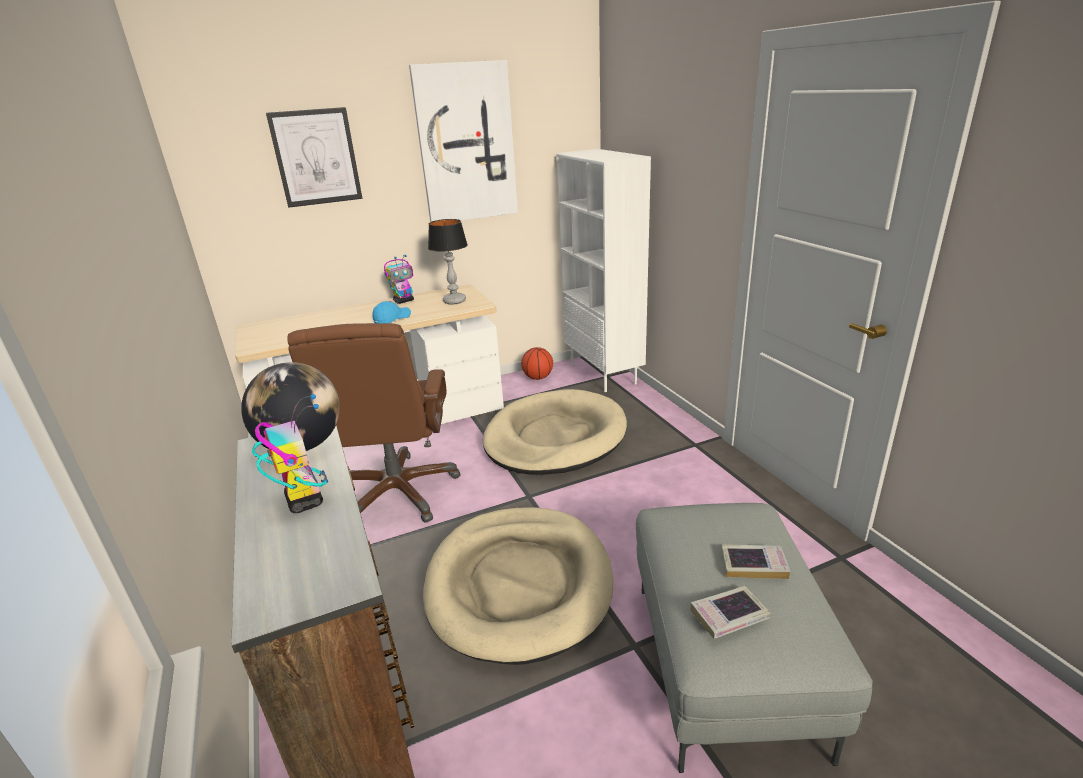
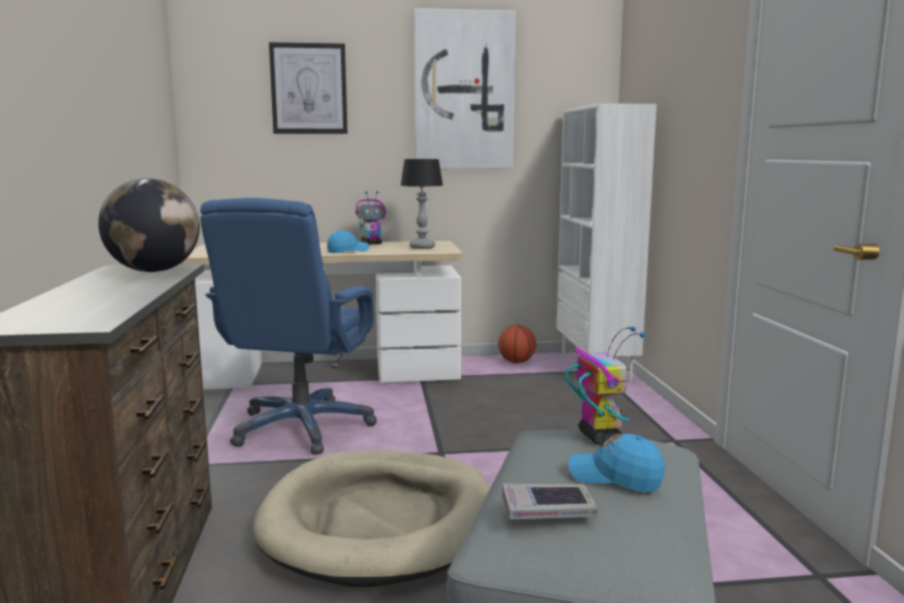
camera: 15 degrees right, 15 degrees down
(304, 500) = (114, 291): toy robot -> toy robot (599, 436)
(398, 493) = (302, 428): brown office chair -> blue office chair
(555, 437) = (503, 411): beige dog bed -> none
(753, 565) = (615, 477): book -> blue cap

